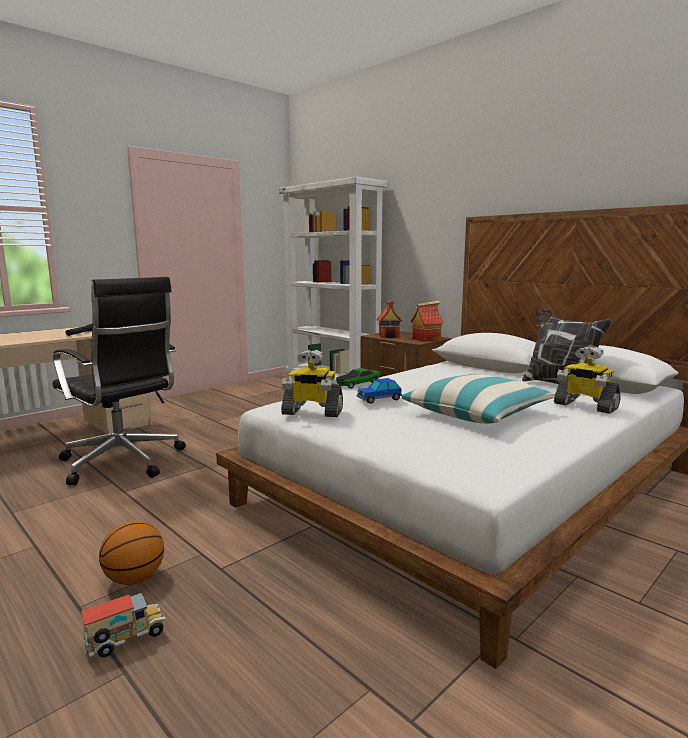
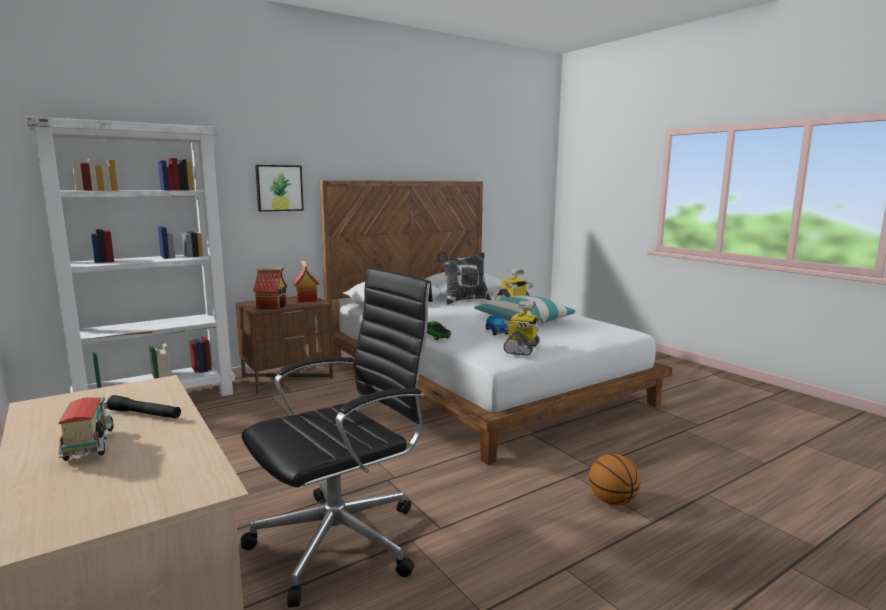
camera: 80 degrees left, 0 degrees up
(126, 640) = (681, 496): toy truck -> toy truck (90, 446)
(436, 227) = (279, 188): none -> picture

